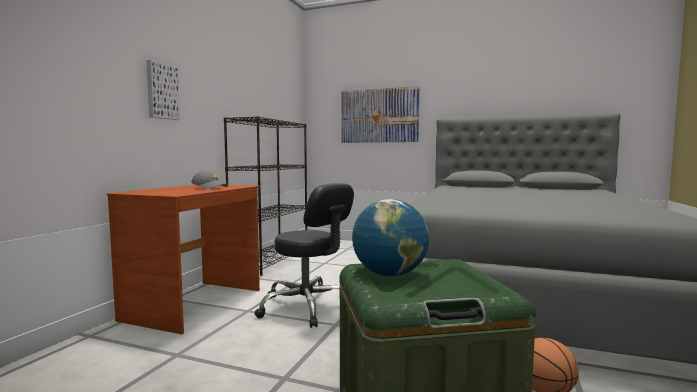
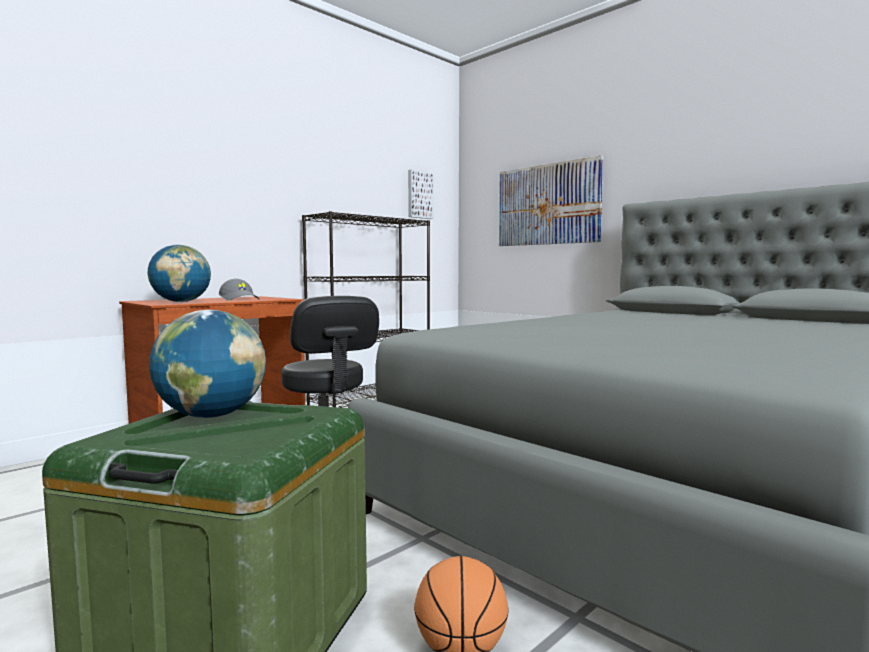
camera: 25 degrees right, 0 degrees up
(162, 91) = (205, 186): picture -> picture (419, 195)
(179, 192) = (181, 302): none -> globe

